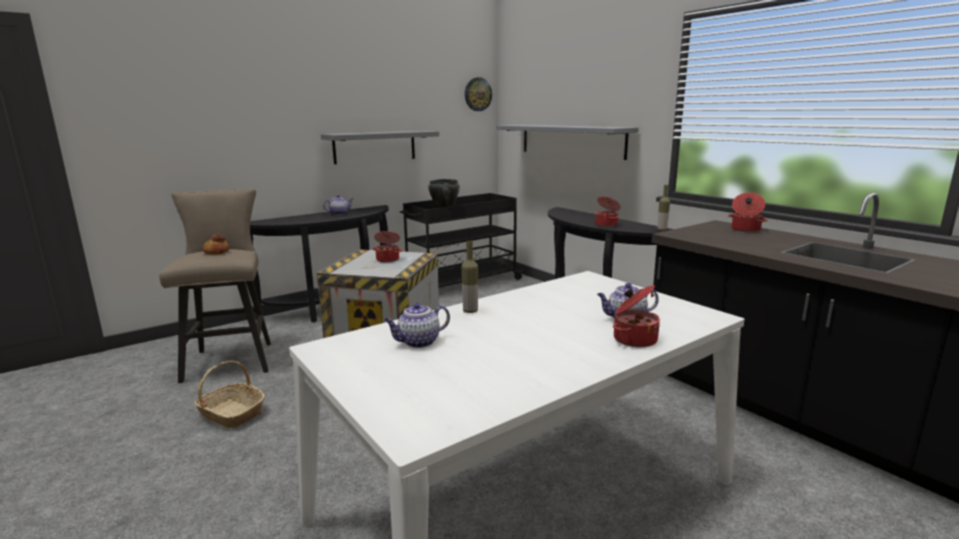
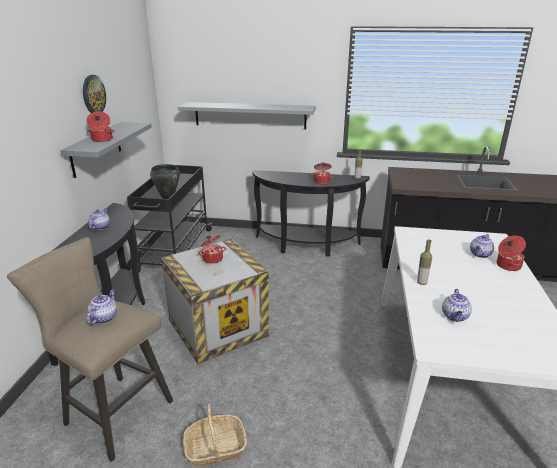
camera: 45 degrees left, 10 degrees up
(217, 252) = (104, 317): bread -> teapot
(477, 94) = (145, 76): wall clock -> wall clock (93, 94)
(745, 229) = (417, 172): cooking pot -> cooking pot (102, 140)

